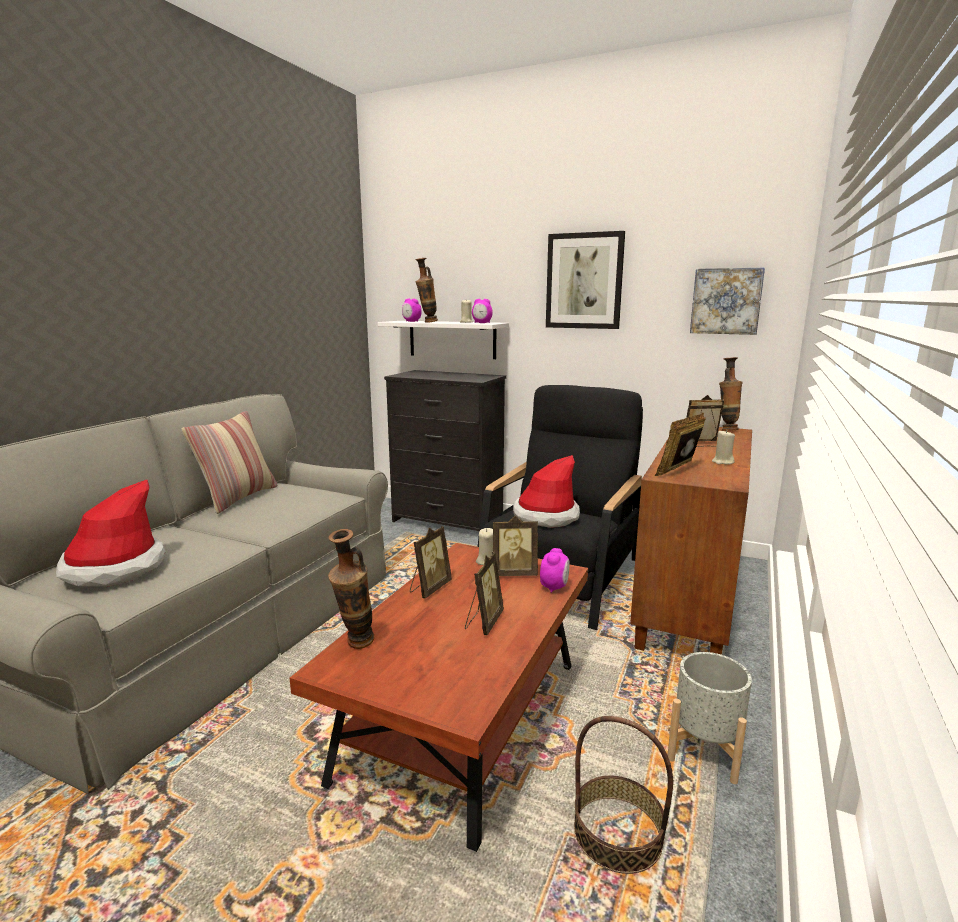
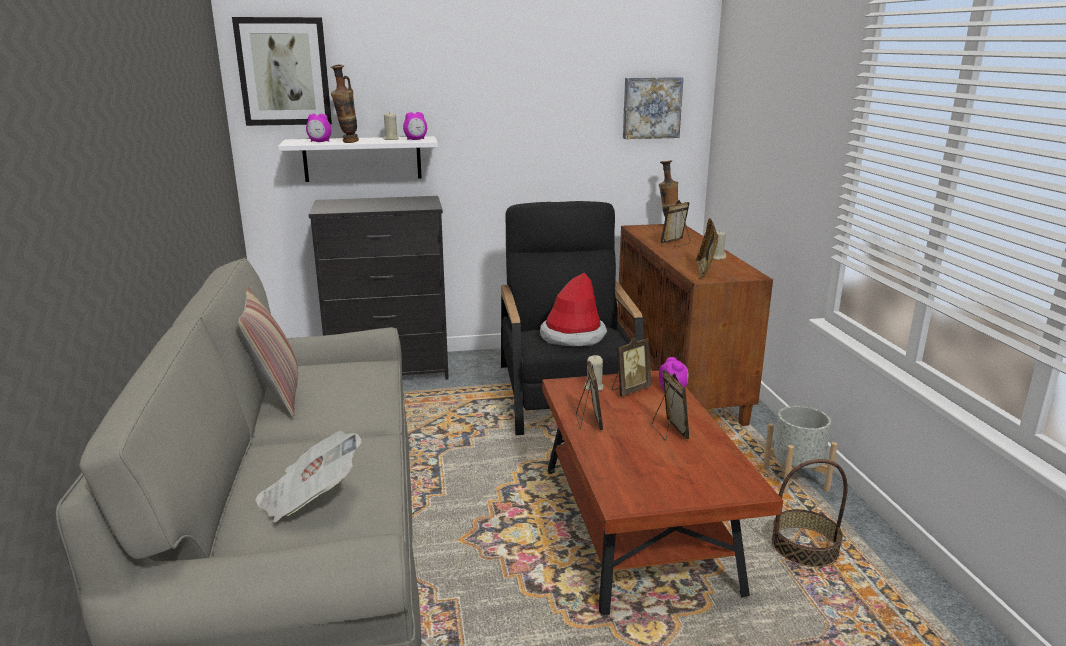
camera: 35 degrees left, 5 degrees up
(114, 568) = (310, 499): hat -> newspaper
(355, 646) = (612, 481): vase -> none
(584, 281) = (518, 89): picture -> picture (284, 72)

